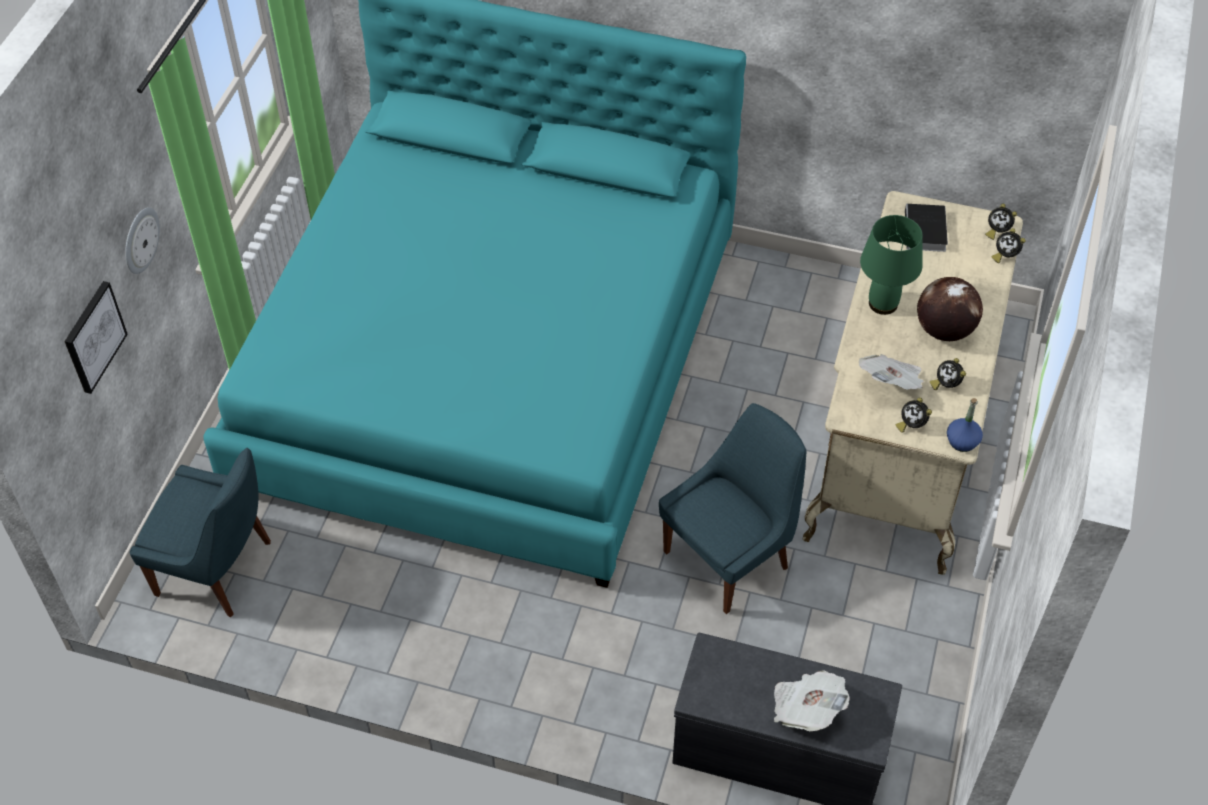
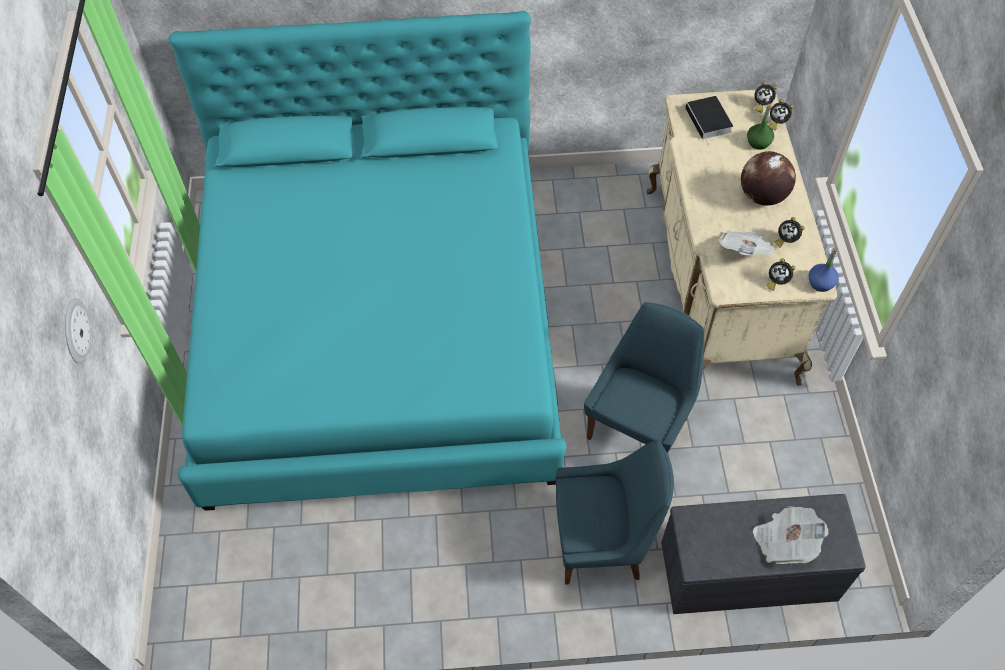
camera: 20 degrees left, 5 degrees up
(93, 336) = (66, 437): picture -> none
(218, 569) = (228, 583): blue chair -> blue chair (602, 542)
(882, 303) = (706, 188): green table lamp -> none
(971, 271) = (758, 142): none -> green bottle

